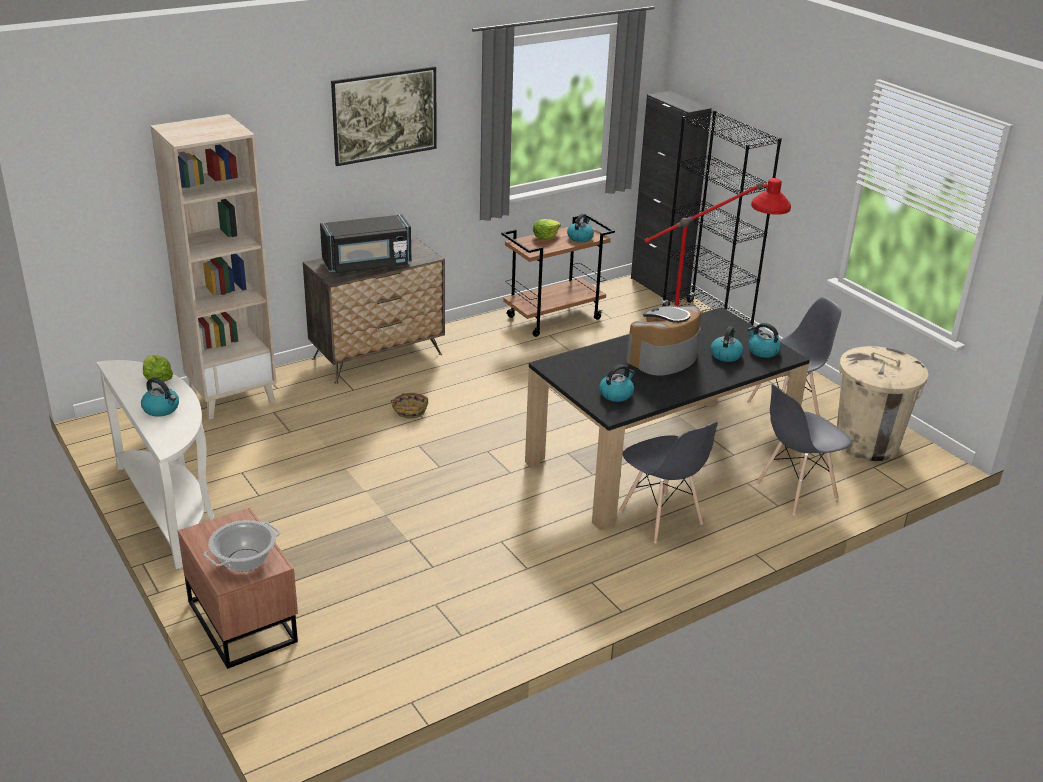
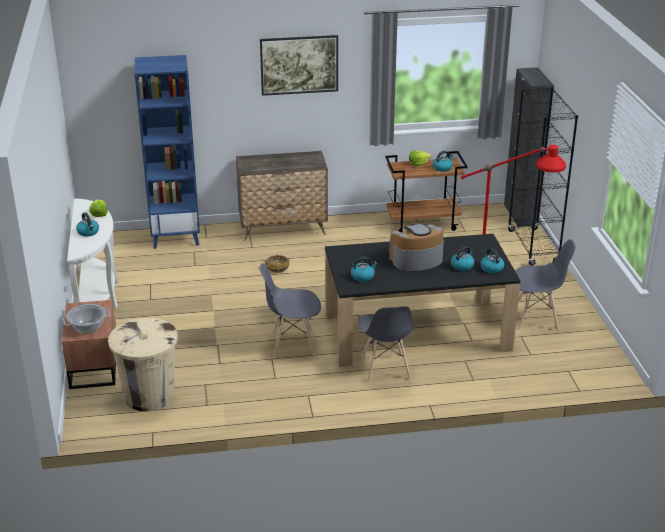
camera: 25 degrees right, 0 degrees up
(232, 397) = (176, 237): beige bookcase -> blue bookcase
(367, 264) = (274, 164): black microwave -> none
(795, 491) = (494, 374): grey chair -> grey chair (292, 344)
(867, 444) = (578, 354): beige trash can -> beige trash can (149, 396)

